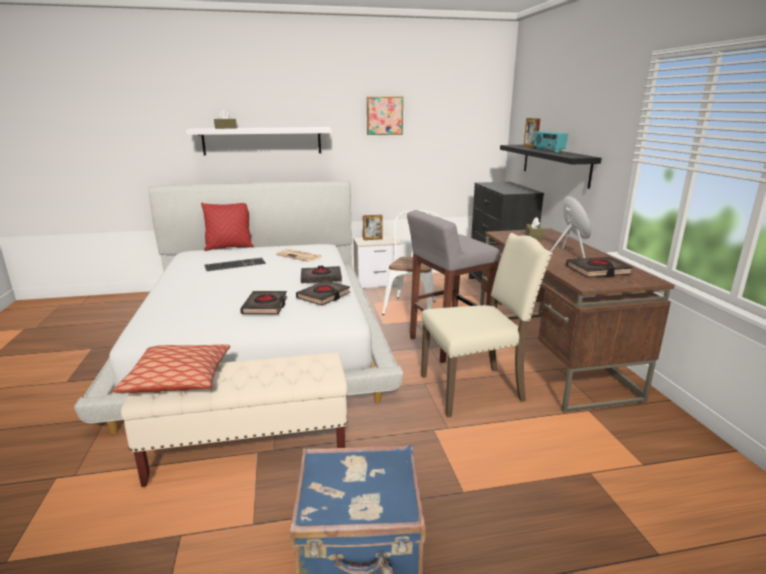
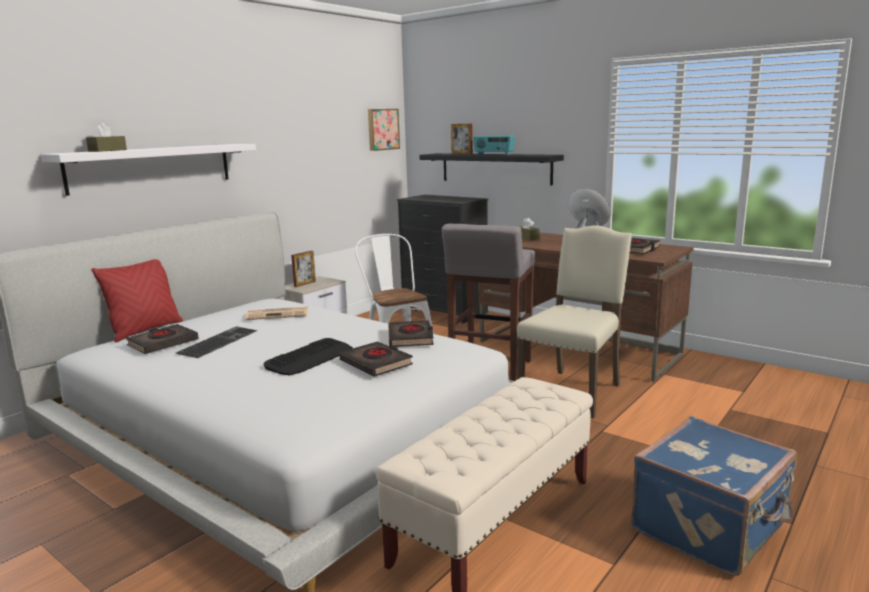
camera: 40 degrees left, 5 degrees down
(179, 379) = (448, 451): pillow -> none
(246, 289) = (310, 358): none -> keyboard
(321, 278) = (363, 325): black book -> black book (163, 343)
(384, 115) = (293, 127): picture -> picture (382, 129)

